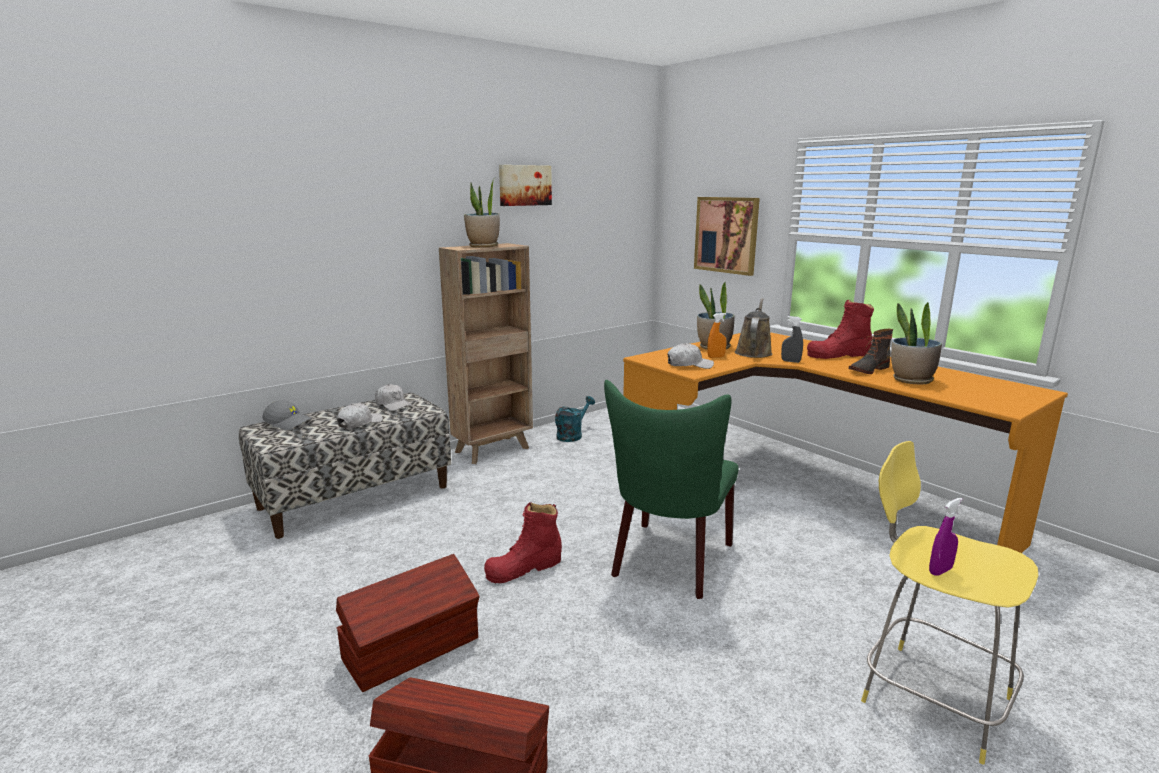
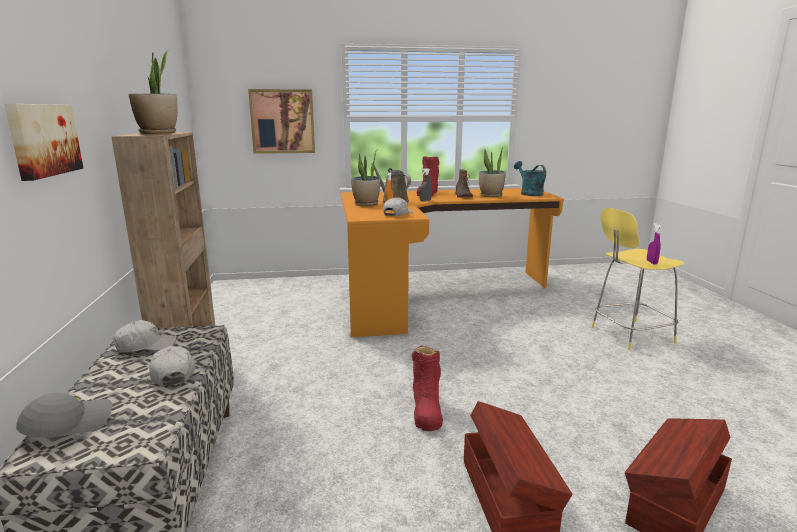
camera: 60 degrees left, 0 degrees up
(524, 185) = (136, 65): picture -> picture (43, 140)
(572, 435) = (227, 327): turquoise watering can -> turquoise watering can (529, 193)
(669, 563) = (470, 354): green chair -> none

